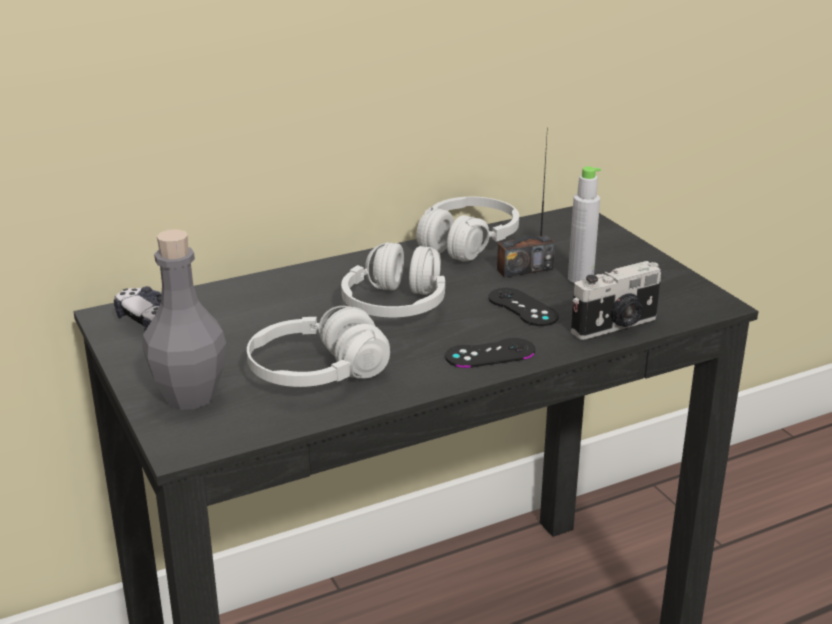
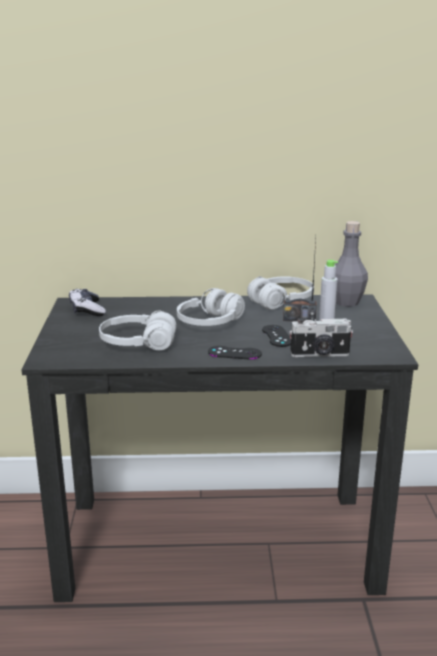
camera: 25 degrees right, 5 degrees down
(190, 396) = (69, 341): grey bottle -> grey bottle (346, 302)

